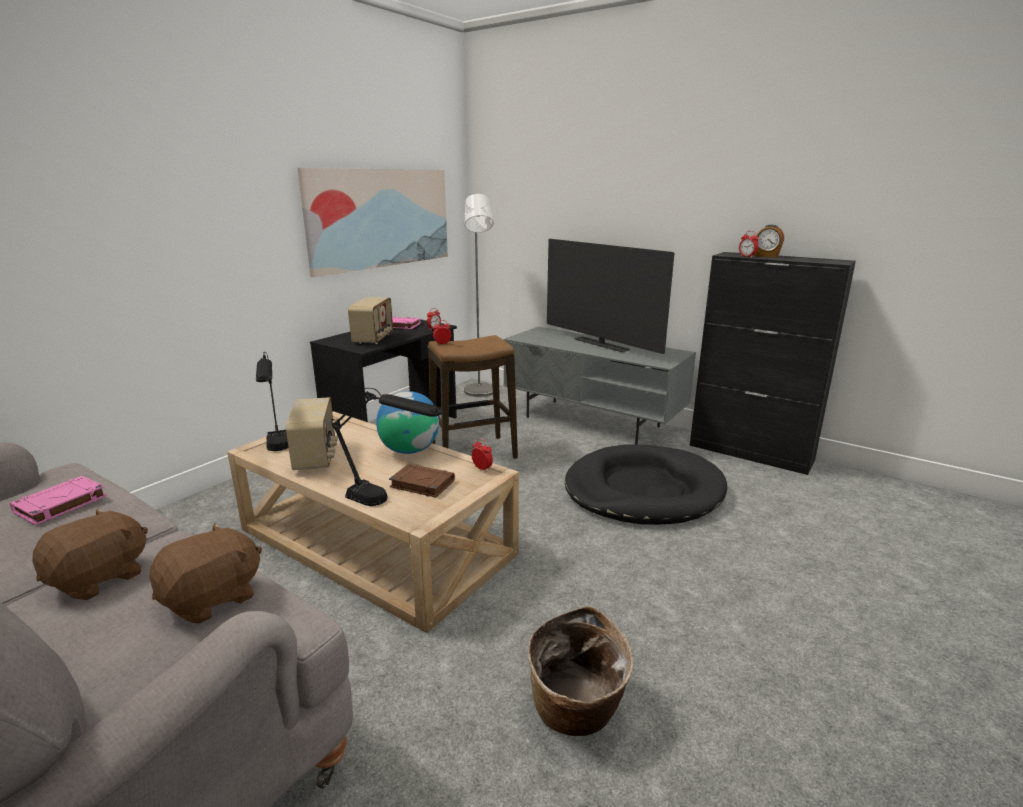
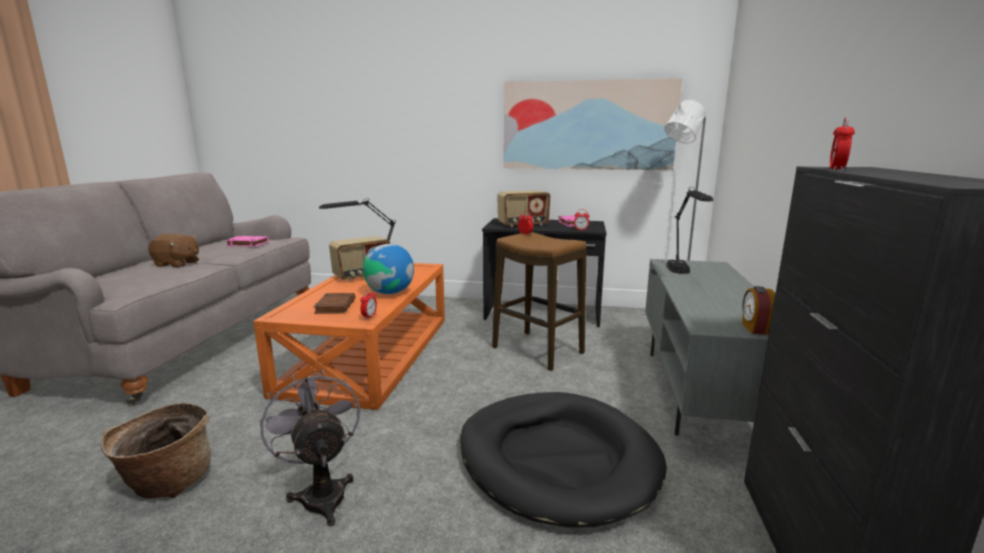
camera: 65 degrees right, 5 degrees down
(213, 598) = (146, 280): brown plush toy -> none
(374, 542) = (369, 353): beige coffee table -> orange coffee table
(388, 504) = (299, 304): black table lamp -> black table lamp (683, 274)
(601, 344) = (719, 291): television -> none
(639, 601) = (321, 493): none -> grey fan
(767, 256) = (889, 172): alarm clock -> alarm clock (755, 328)

